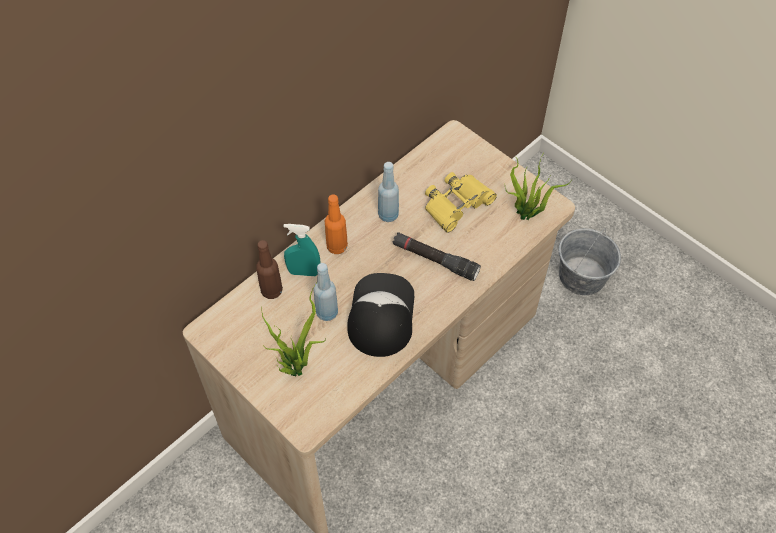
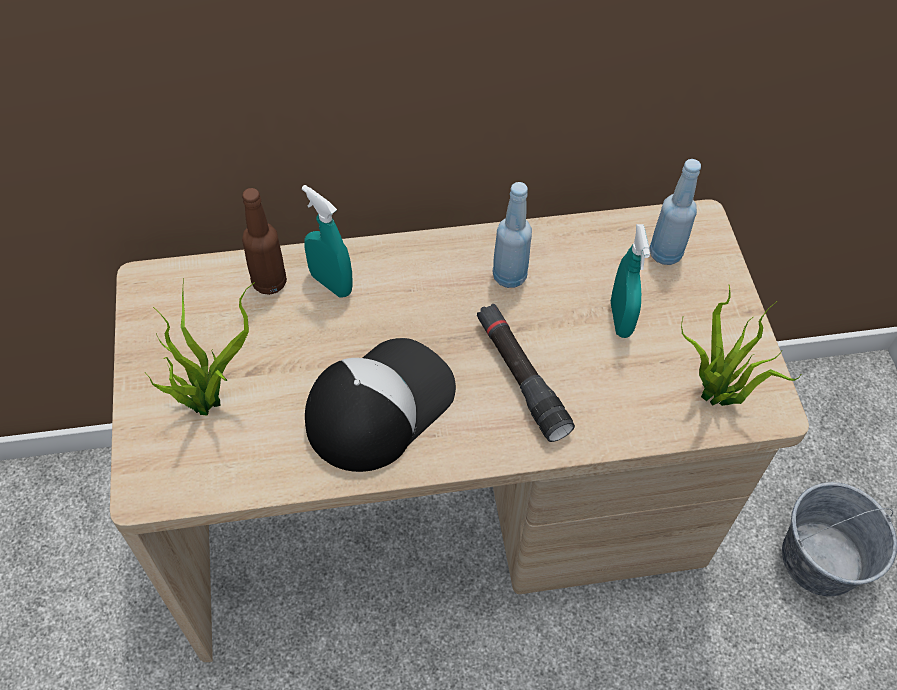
camera: 35 degrees right, 0 degrees up
(327, 312) = (312, 355): blue bottle -> blue bottle (665, 253)
(336, 247) = (403, 276): orange bottle -> none
(457, 204) = (620, 319): yellow binoculars -> turquoise spray bottle

